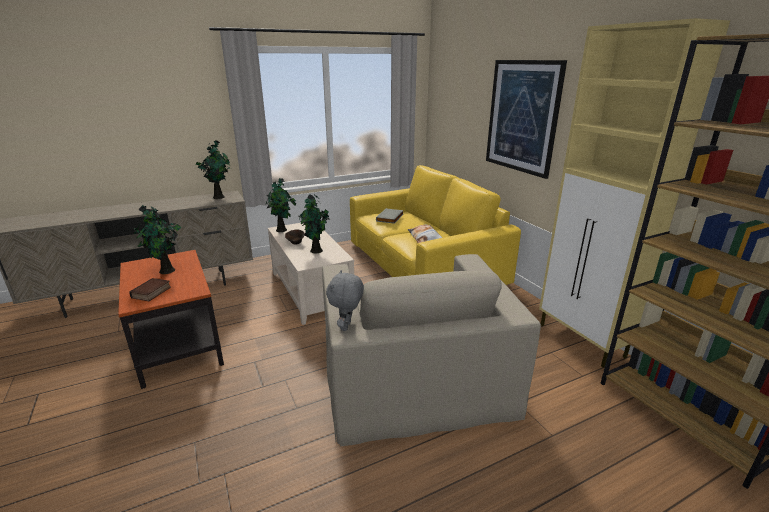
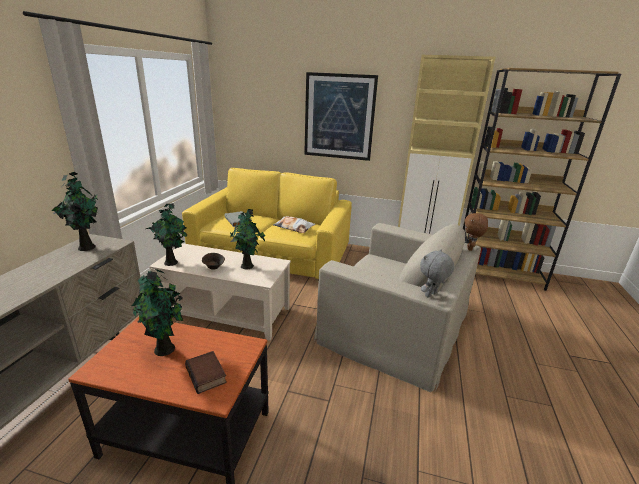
camera: 50 degrees left, 0 degrees up
(347, 326) = (431, 295): grey plush toy -> grey plush toy turned 90 degrees clockwise
(515, 318) = (470, 248): none -> brown plush toy

